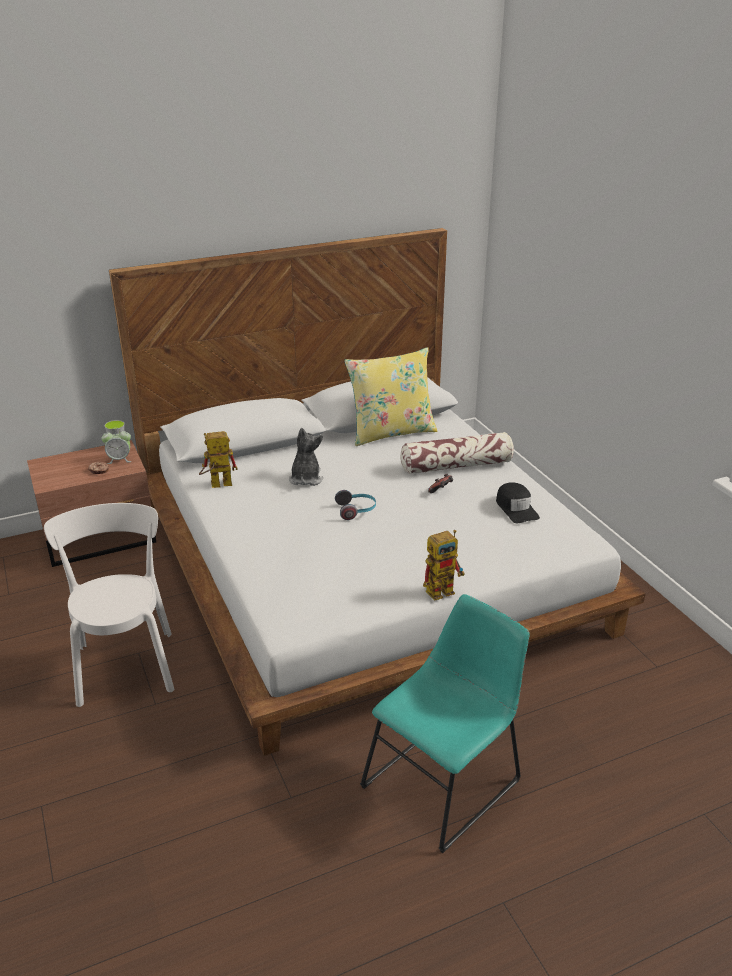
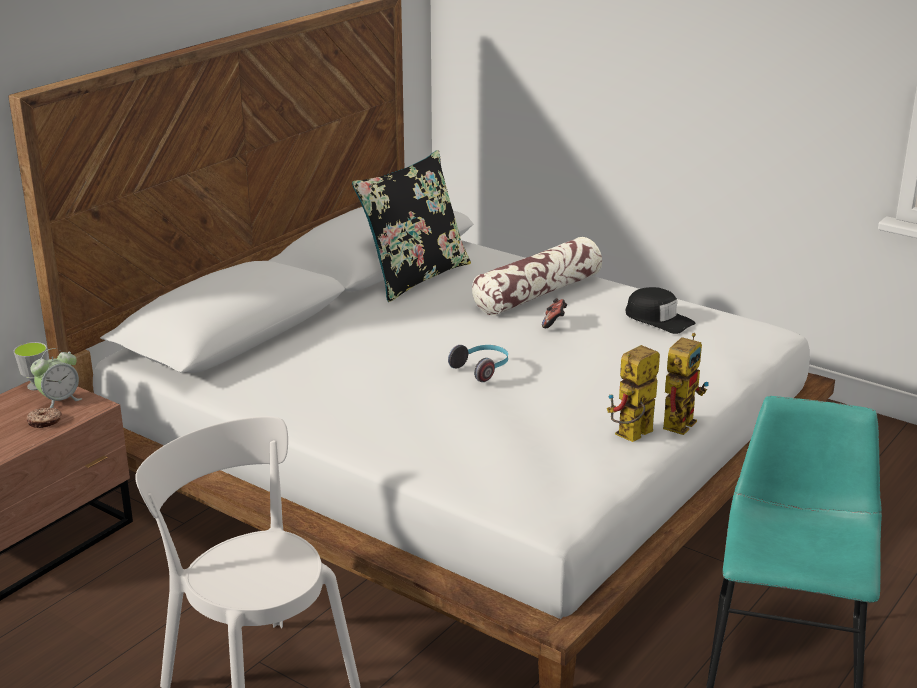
camera: 30 degrees left, 5 degrees down
(216, 485) = (257, 391): toy robot -> toy robot (632, 437)
(306, 478) = (370, 353): plush toy -> none
(391, 432) = (414, 277): yellow pillow -> black pillow

